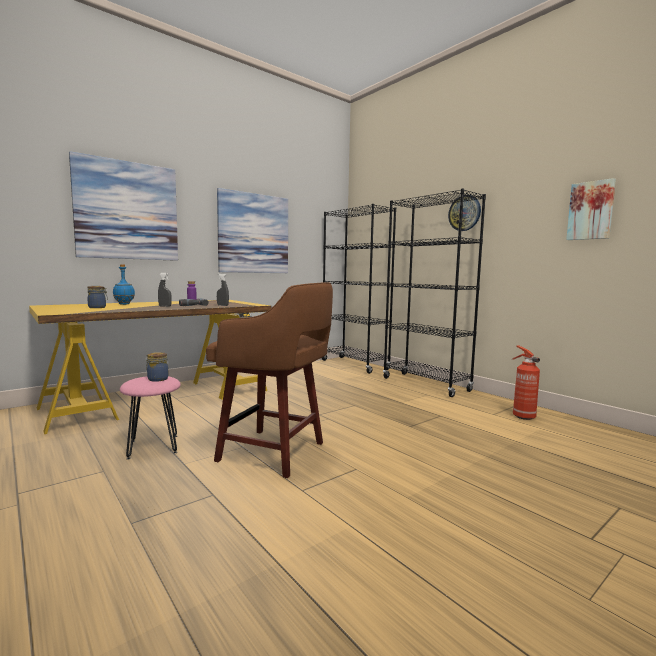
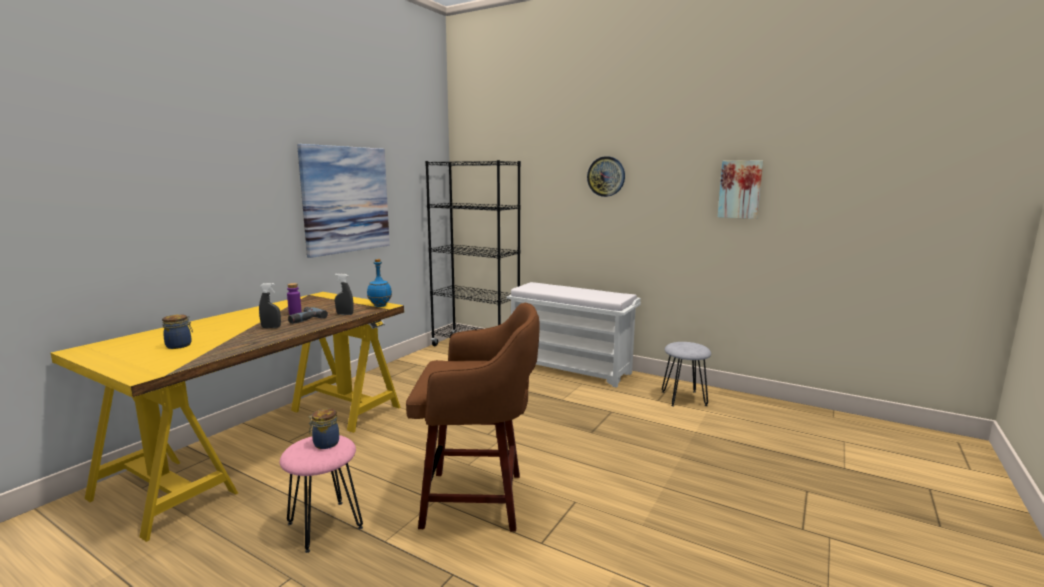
camera: 20 degrees left, 5 degrees up
(124, 304) = (200, 328): blue bottle -> blue bottle (379, 306)
(127, 211) = (181, 190): picture -> none
(425, 384) = (571, 368): black bookcase -> white bench
(522, 416) = (684, 398): fire extinguisher -> grey stool

